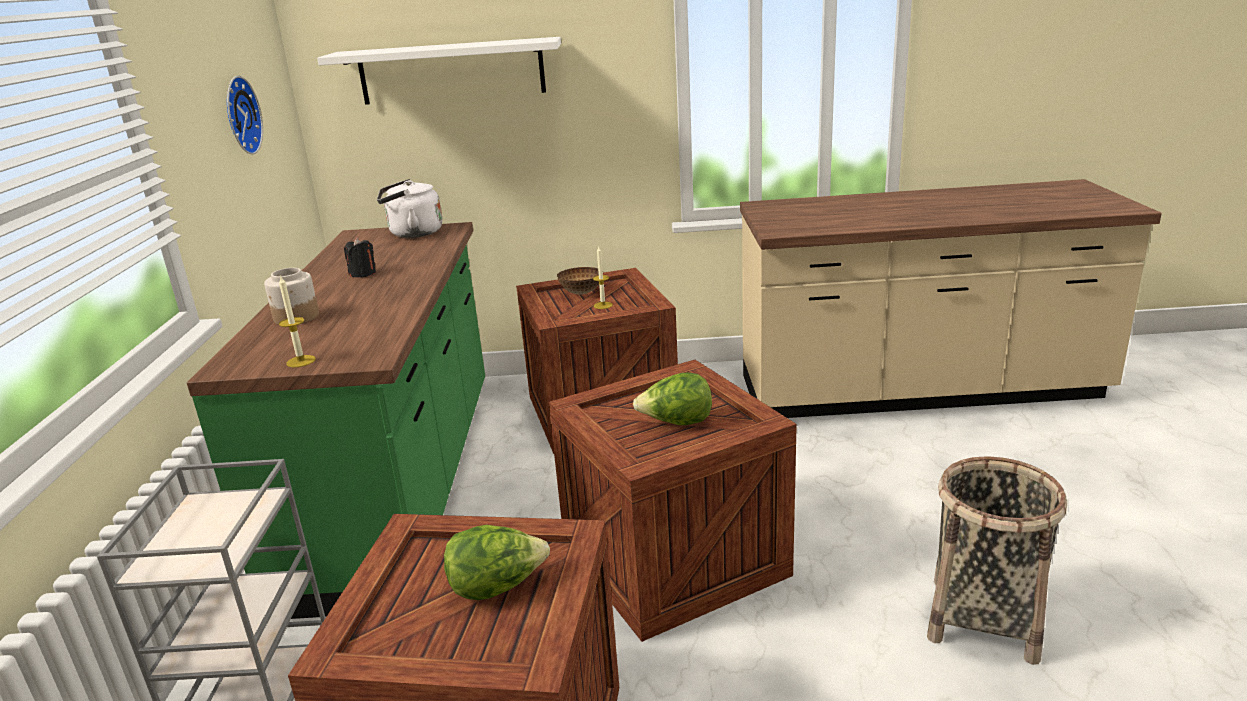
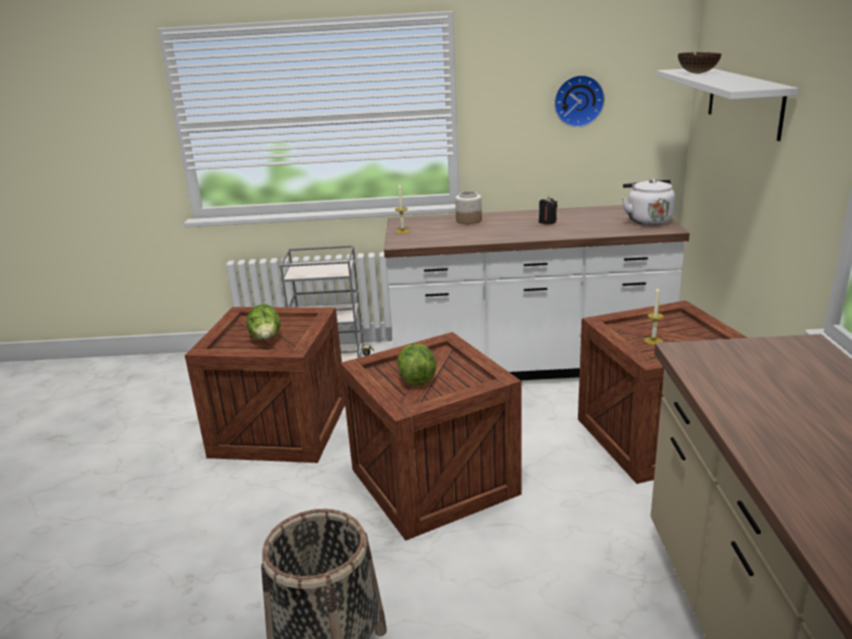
camera: 90 degrees right, 0 degrees up
(401, 485) = (527, 366): green counter -> white counter
(582, 293) = (685, 330): bowl -> bowl (698, 73)

